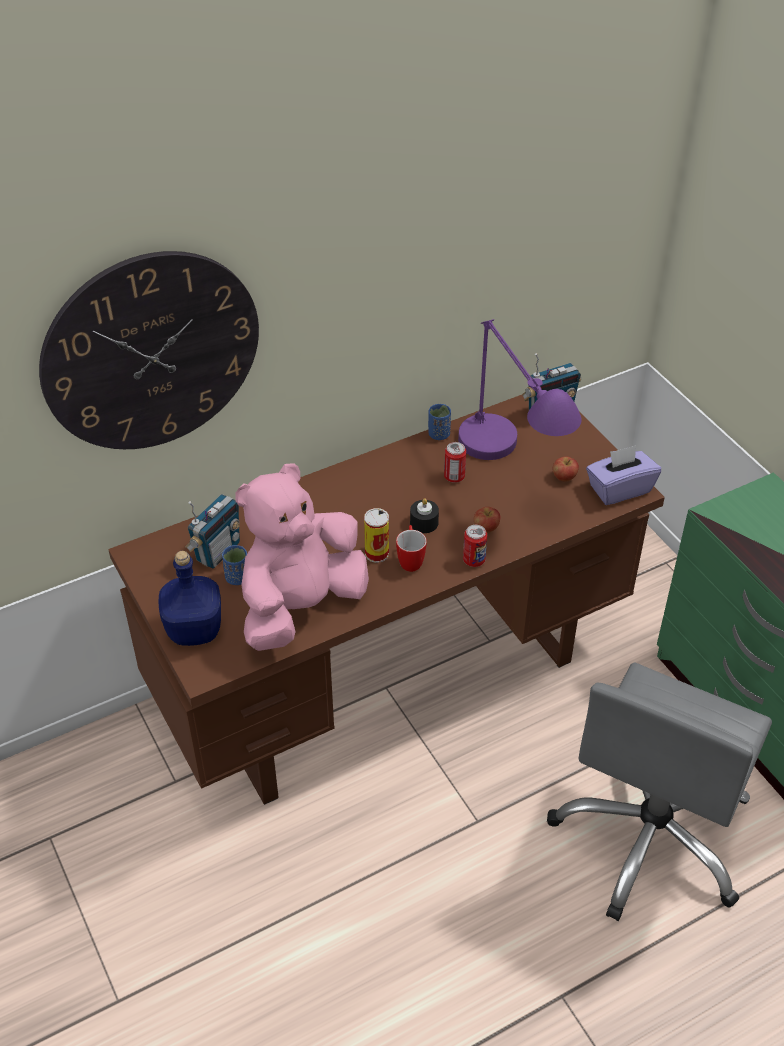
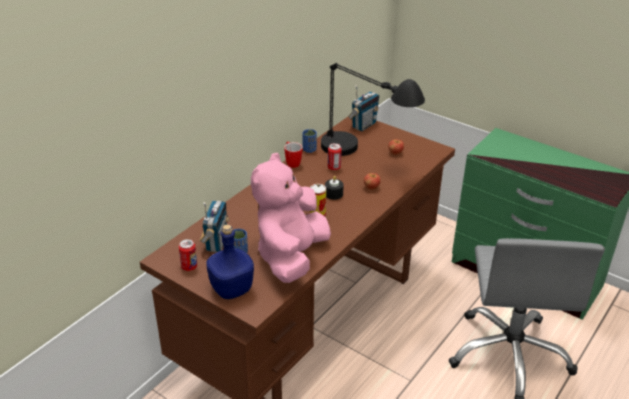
camera: 25 degrees left, 10 degrees down
(151, 352) = (159, 103): wall clock -> none
(410, 560) = (340, 214): mug -> mug (292, 163)
(474, 560) = (377, 204): can -> can (189, 267)
(509, 474) = (364, 158): purple table lamp -> black table lamp
(619, 489) = (429, 151): purple tissue box -> none

